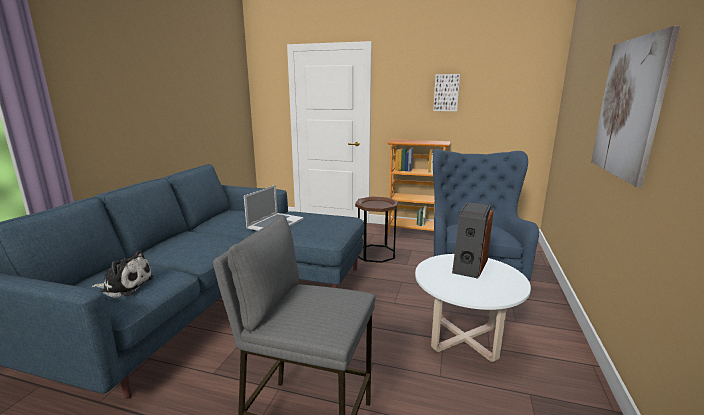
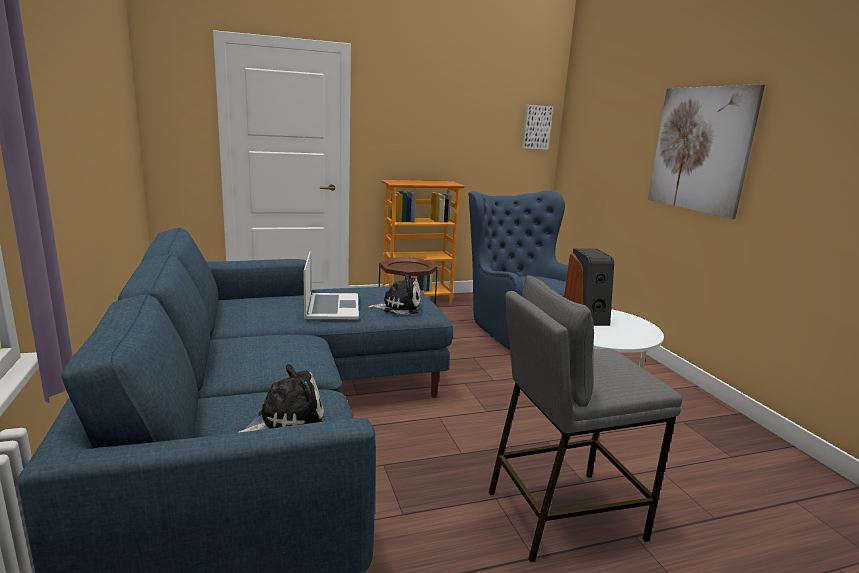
camera: 35 degrees left, 0 degrees up
(315, 230) = (398, 307): none -> plush toy
(446, 92) = (447, 120): picture -> picture (536, 127)

